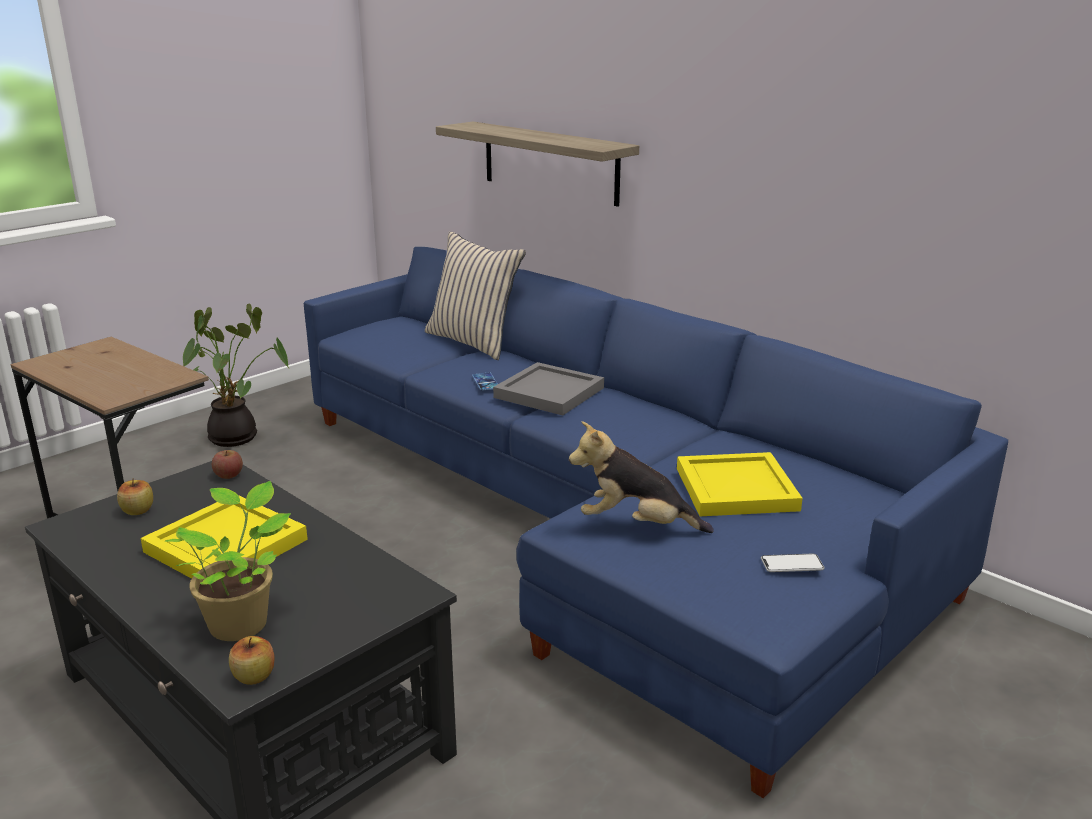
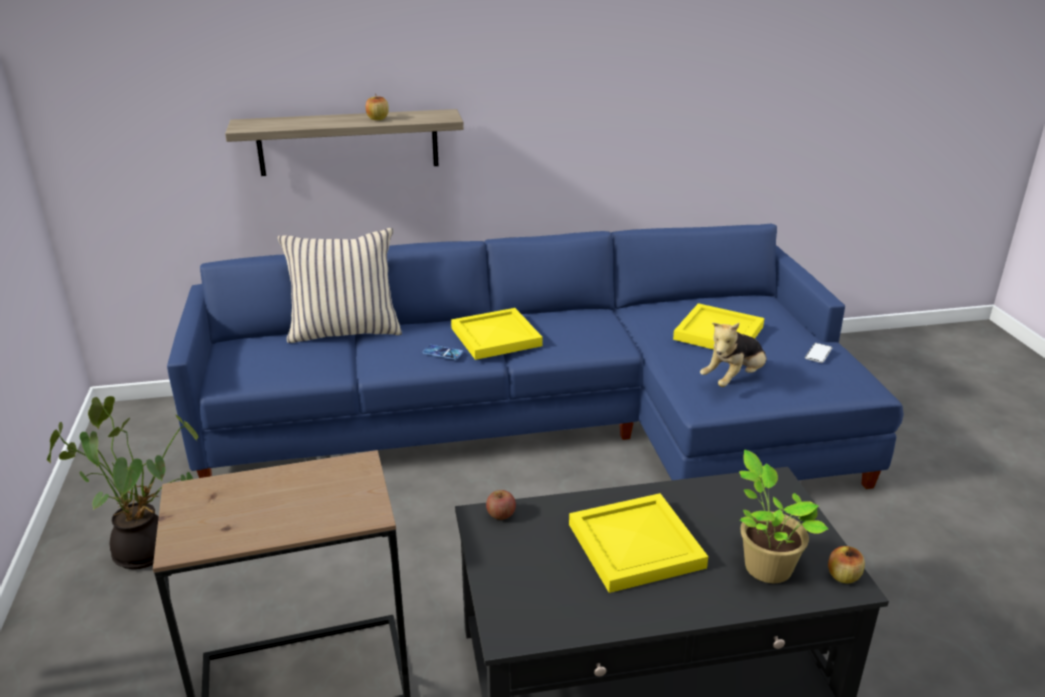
camera: 55 degrees left, 5 degrees up
(137, 511) = (522, 580): apple -> apple (377, 118)
(548, 392) = (494, 336): grey tray -> yellow tray

